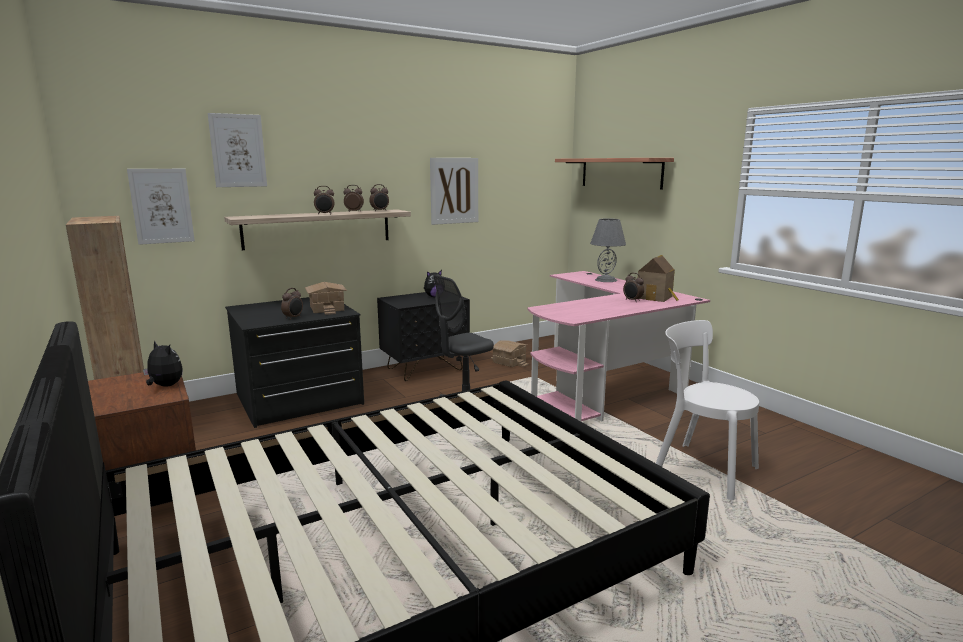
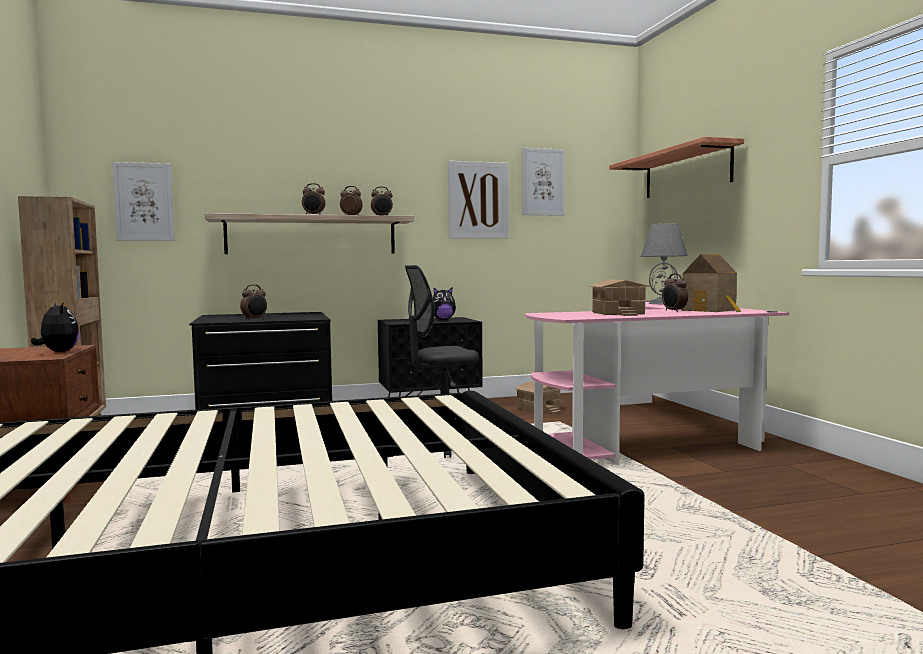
camera: 15 degrees right, 10 degrees down
(238, 151) = (227, 147): picture -> picture (543, 182)
(326, 308) = (300, 316): toy house -> toy house (616, 313)
(700, 468) = (728, 520): white chair -> none

